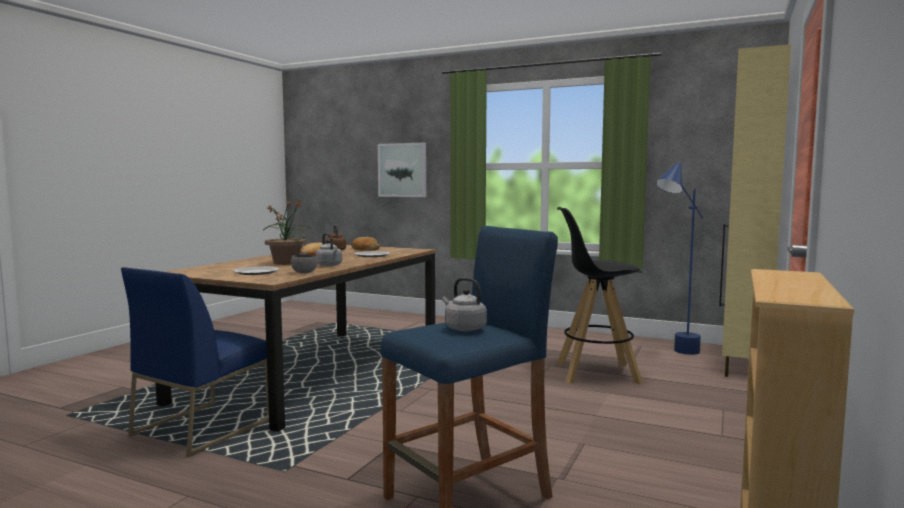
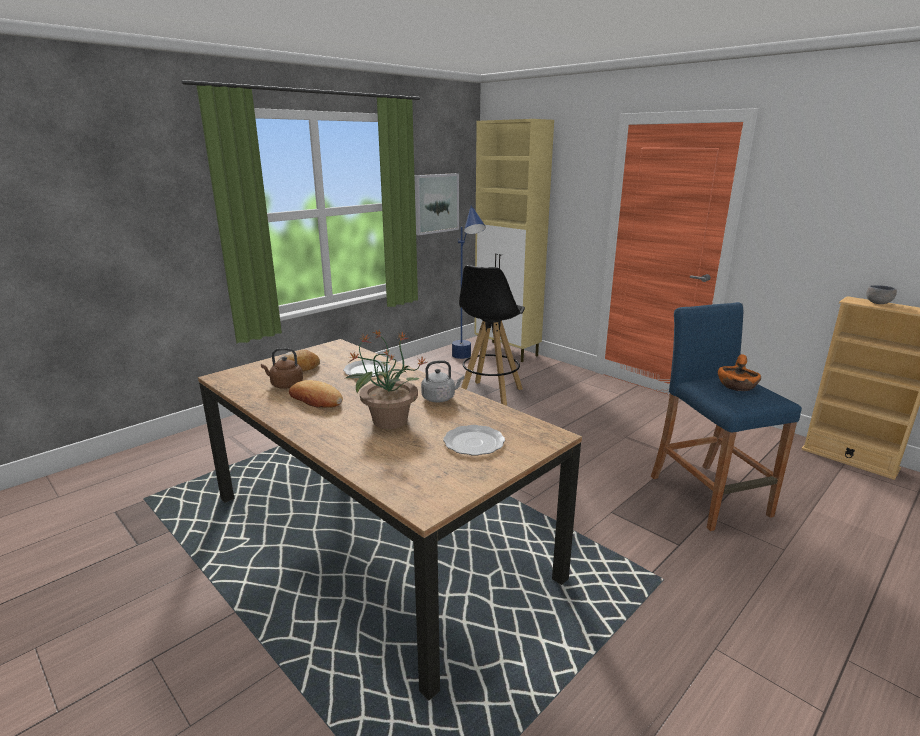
camera: 70 degrees left, 15 degrees up
(202, 427) = (535, 643): blue chair -> none
(305, 273) = (496, 414): grey bowl -> grey bowl (877, 303)
(402, 170) = (120, 235): picture -> picture (436, 203)
(463, 328) = (737, 386): grey kettle -> orange bowl

